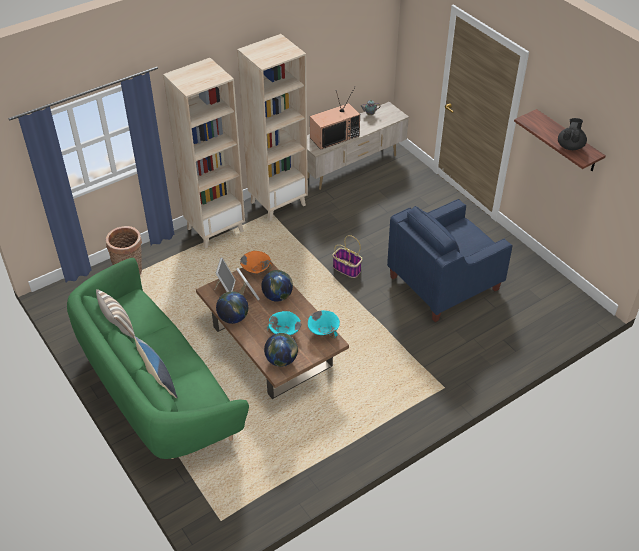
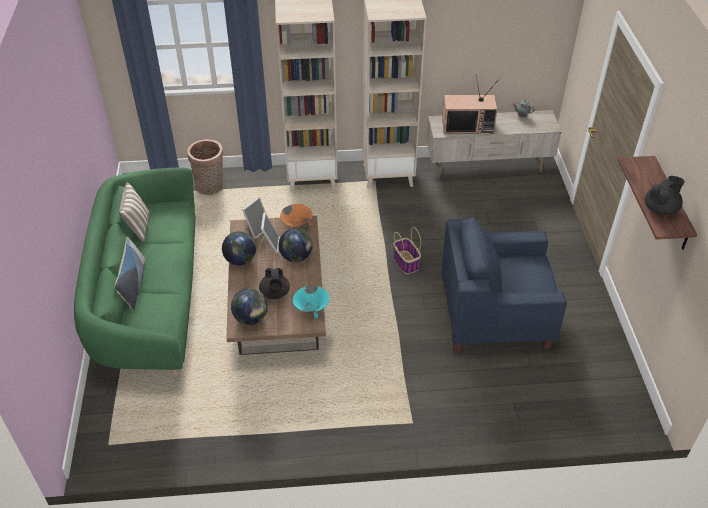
camera: 30 degrees right, 0 degrees up
(284, 332) = (275, 293): turquoise bowl -> black teapot

